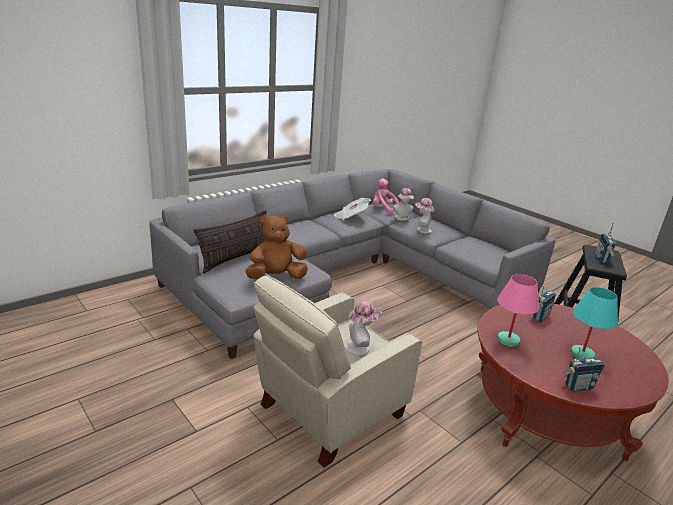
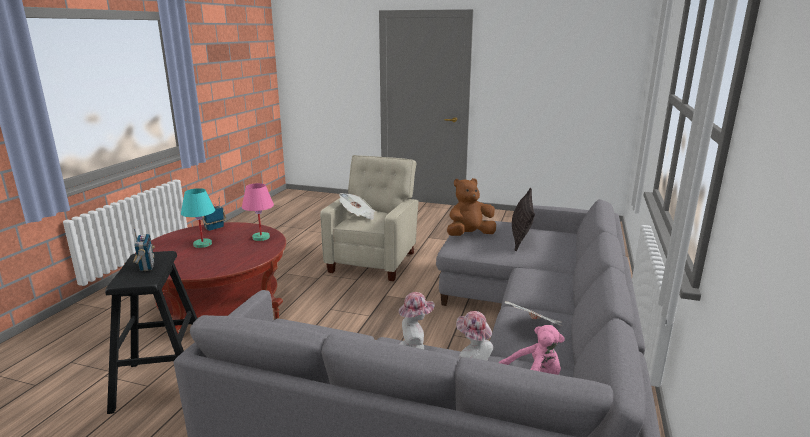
camera: 150 degrees right, 5 degrees down
(276, 277) = (469, 235): brown plush toy -> brown plush toy turned 150 degrees counterclockwise
(360, 347) = (358, 216): hat -> newspaper
(540, 317) = (230, 260): radio -> none

